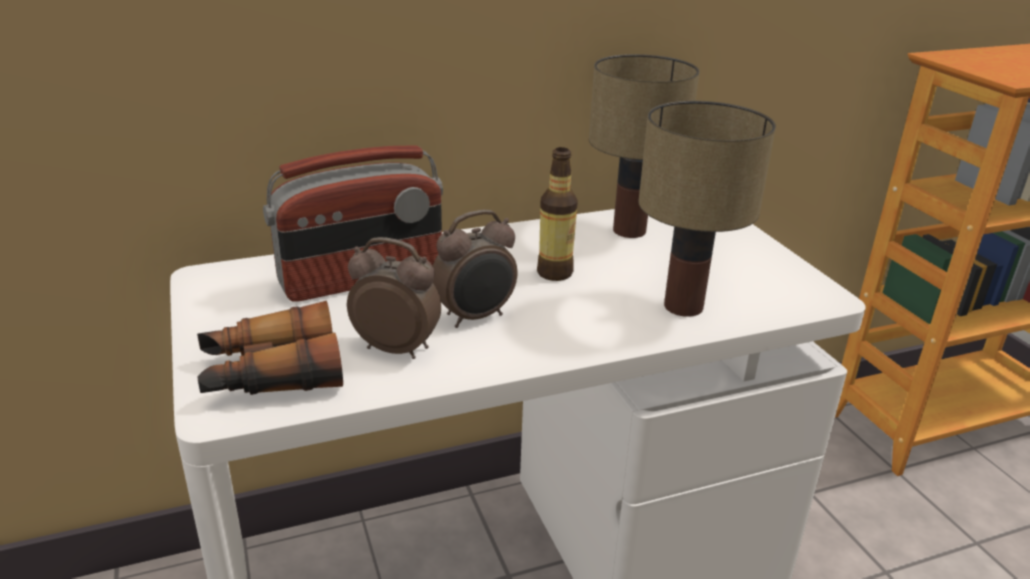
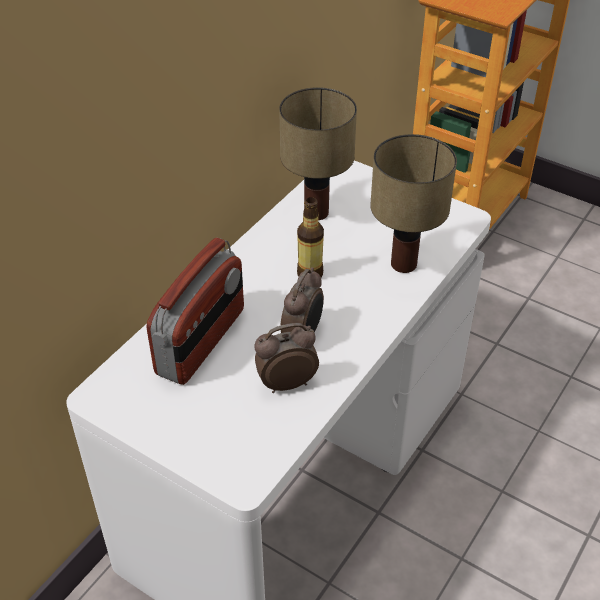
camera: 35 degrees left, 15 degrees up
(271, 374) = (239, 442): binoculars -> none

